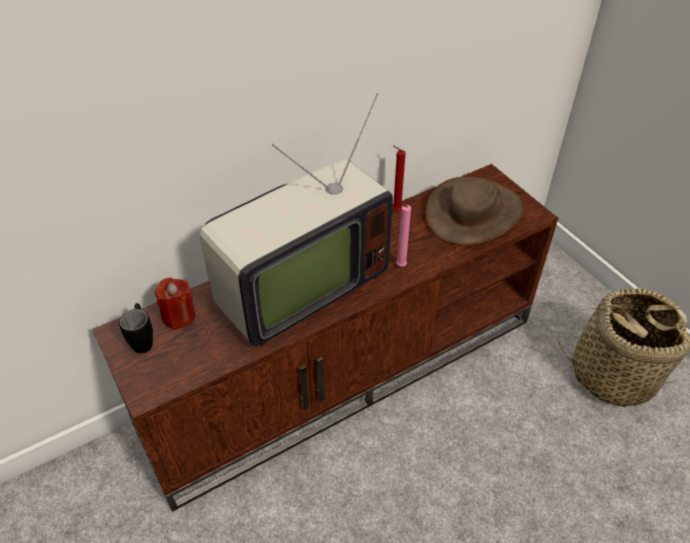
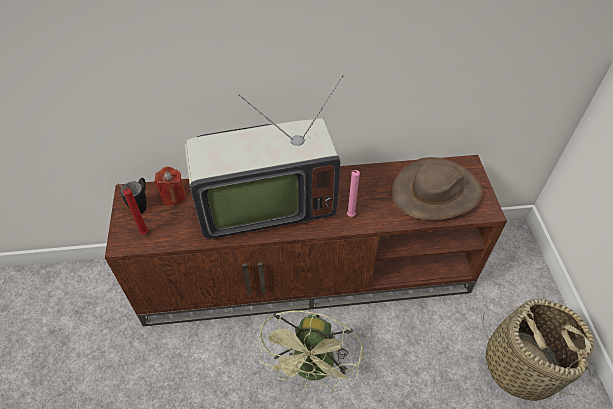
camera: 25 degrees right, 5 degrees up
(395, 210) = (373, 168): red candle -> red candle (143, 232)
(409, 471) = (313, 370): none -> green fan

